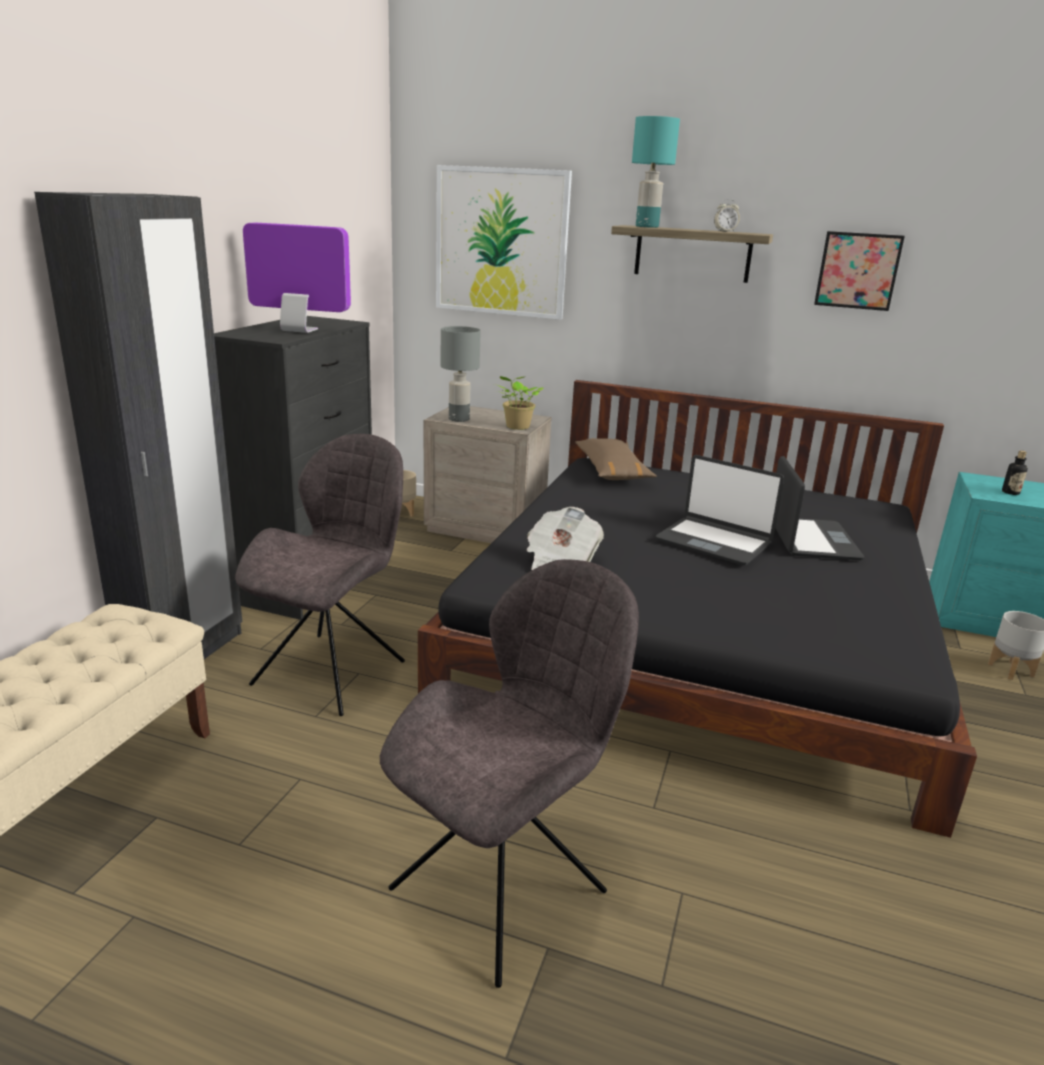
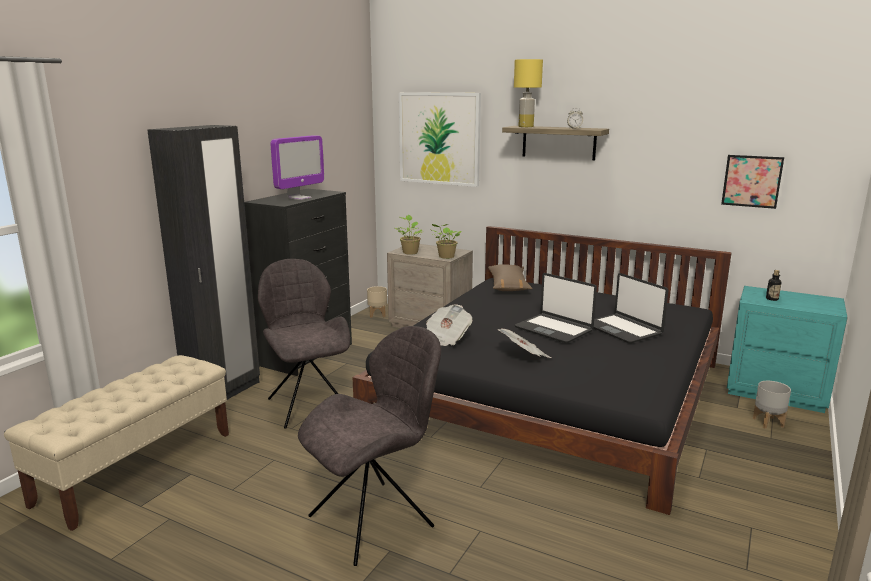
camera: 10 degrees right, 5 degrees down
(299, 330) = (299, 198): monitor -> monitor turned 105 degrees clockwise
(333, 670) = (308, 404): grey chair -> grey chair turned 60 degrees counterclockwise
(459, 419) = (410, 252): grey table lamp -> potted plant
(647, 227) = (526, 127): turquoise table lamp -> yellow table lamp
(692, 590) = (524, 356): none -> newspaper
(811, 540) = (623, 329): laptop -> laptop turned 135 degrees clockwise
(857, 271) = (666, 151): picture -> picture (752, 181)

